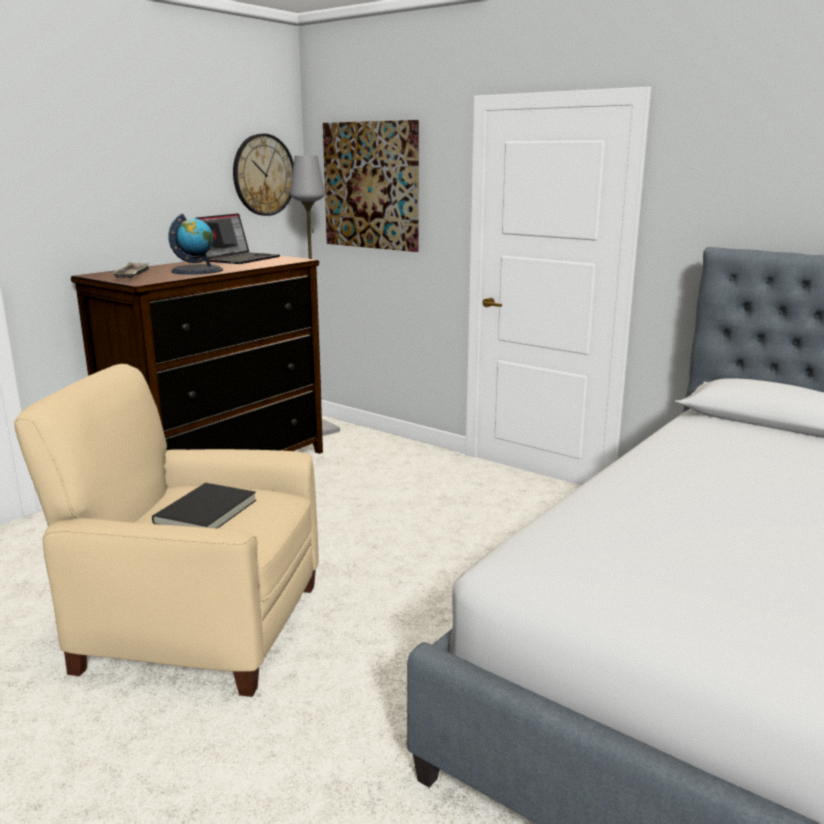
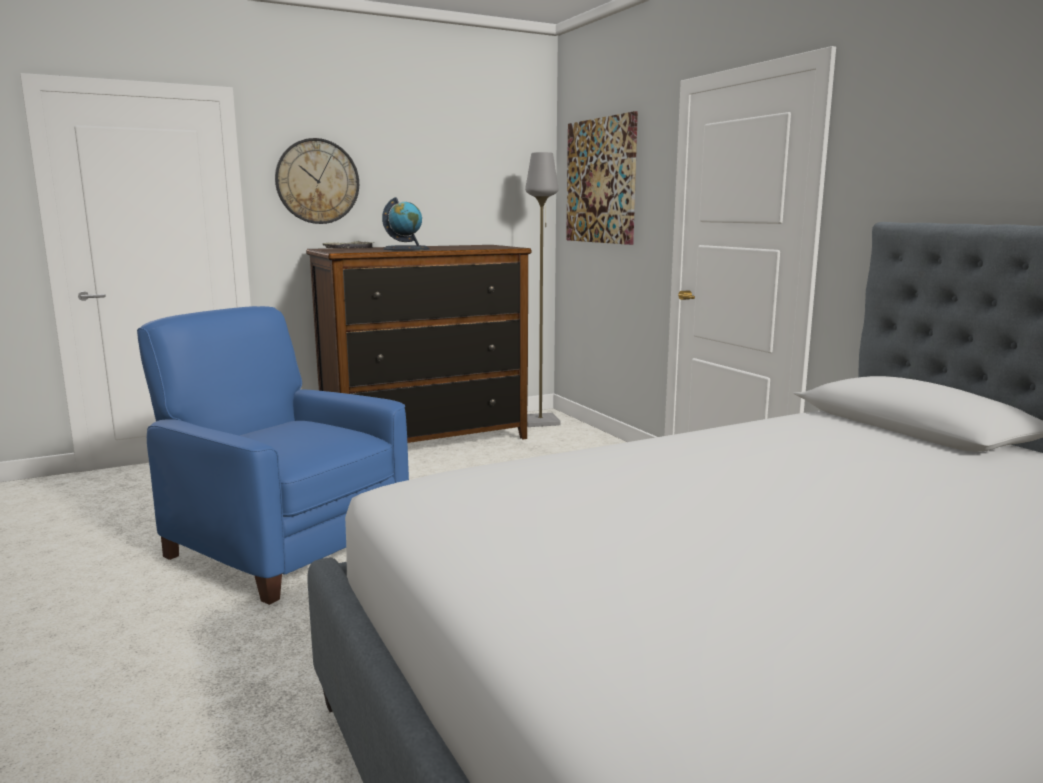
camera: 25 degrees right, 5 degrees down
(198, 626) = (285, 546): beige armchair -> blue armchair
(207, 512) = (288, 437): black book -> none
(240, 259) = (464, 246): laptop -> none
(263, 175) = (509, 173): wall clock -> wall clock (317, 181)

